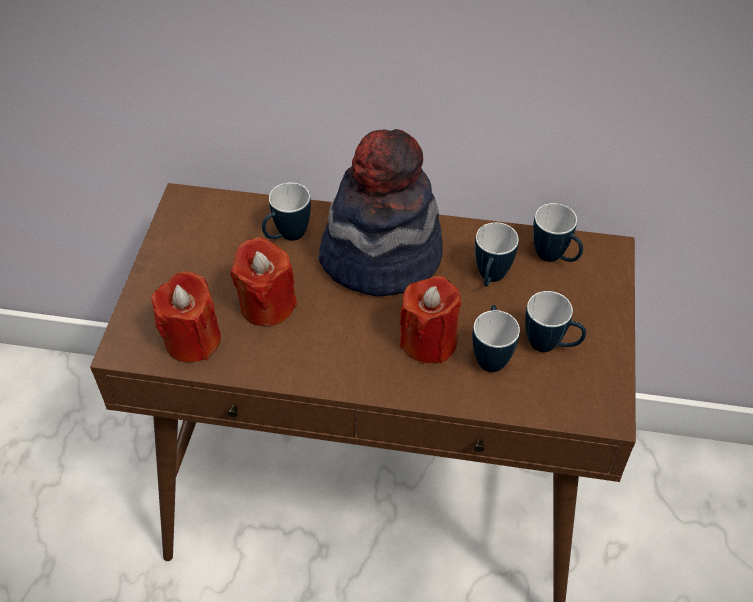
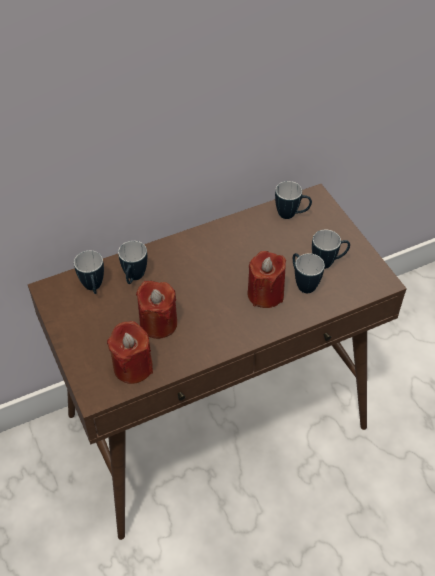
camera: 35 degrees left, 0 degrees up
(381, 256) = (198, 261): hat -> none
(490, 279) = (268, 243): mug -> mug (93, 288)

